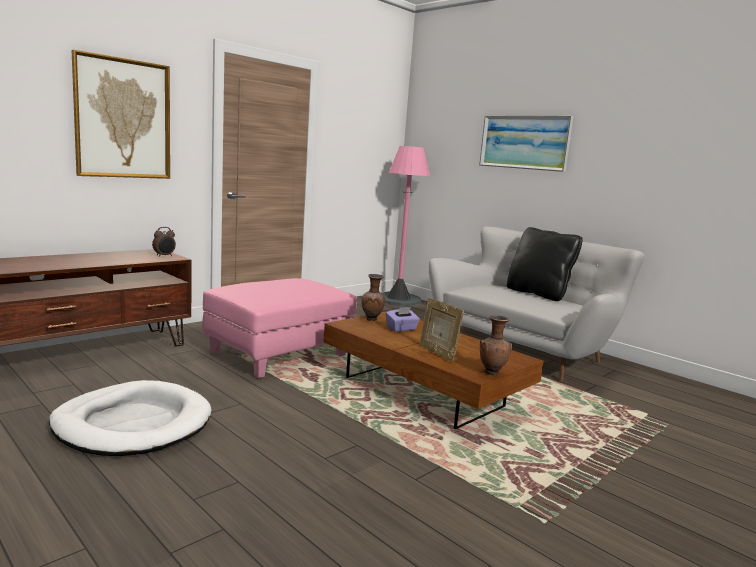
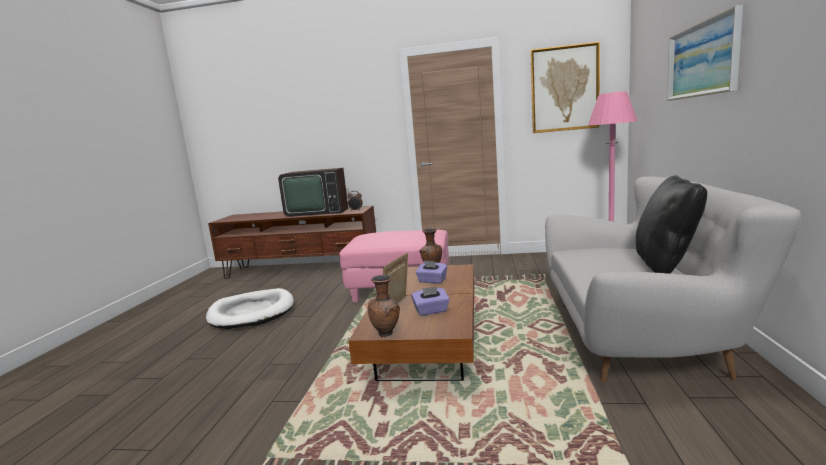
camera: 55 degrees right, 0 degrees up
(94, 258) = (317, 212): none -> television
(123, 119) = (341, 121): picture -> picture (564, 89)
(471, 350) = (431, 311): none -> purple tissue box

